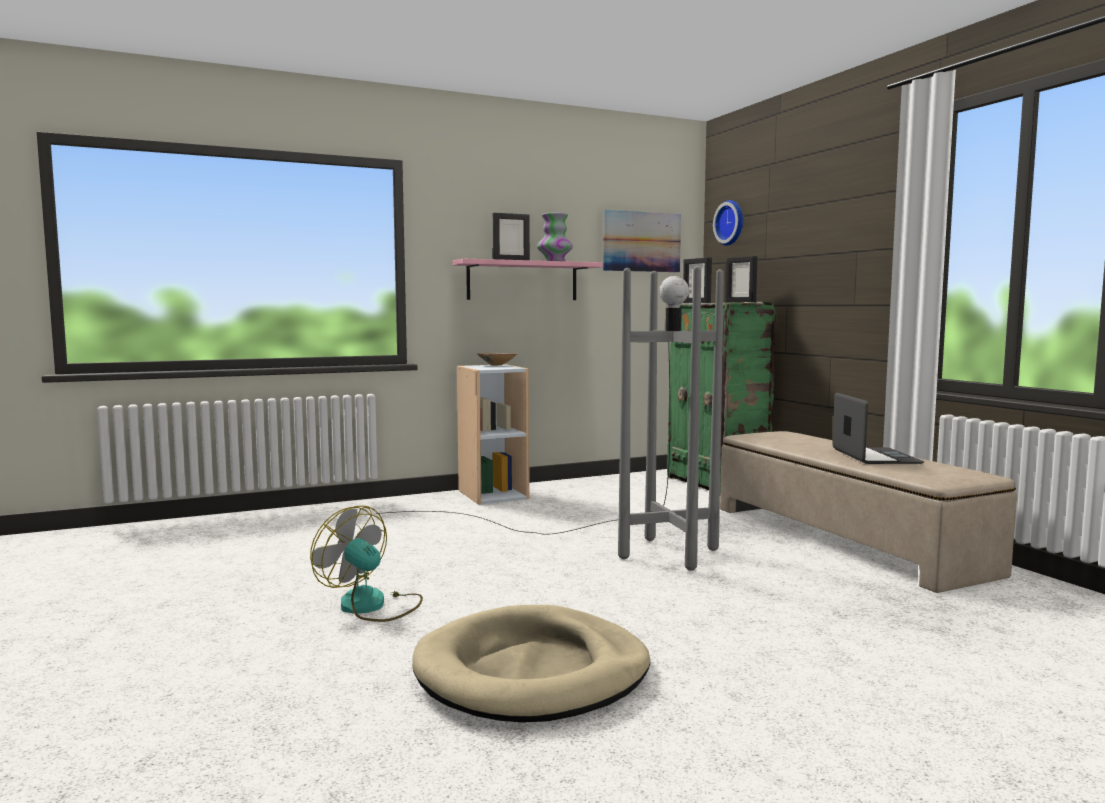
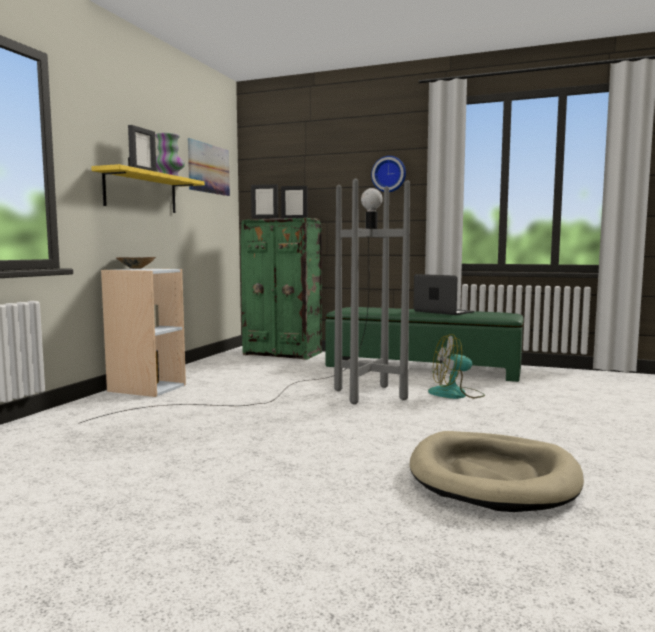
camera: 45 degrees left, 0 degrees up
(372, 606) = (286, 483): fan -> fan (456, 394)
(522, 281) = (141, 192): pink shelf -> yellow shelf
(731, 223) = (269, 161): wall clock -> wall clock (389, 174)
(846, 539) = (423, 367): beige bench -> green bench

